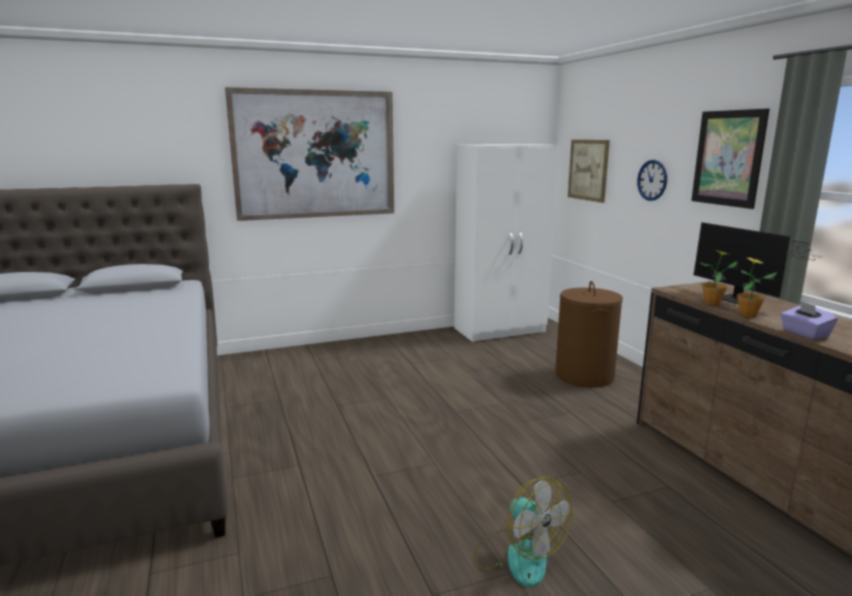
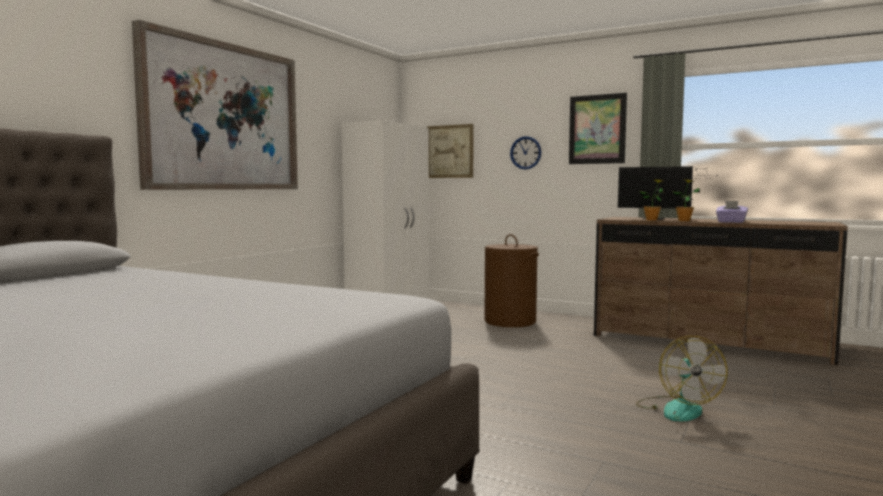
camera: 40 degrees left, 10 degrees down
(517, 556) = (677, 409): fan -> fan turned 75 degrees clockwise

